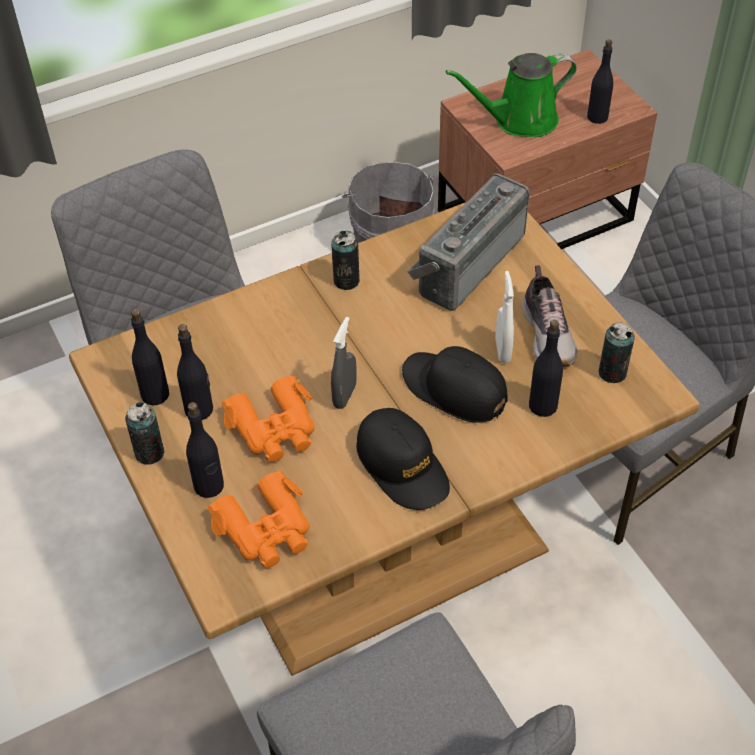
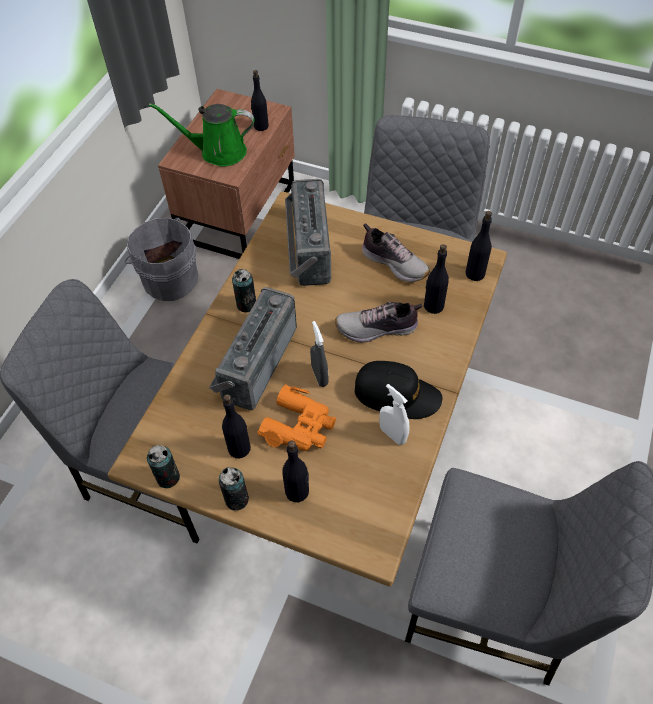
camera: 40 degrees left, 5 degrees up
(155, 394) = (199, 459): black bottle -> black bottle (475, 273)
(266, 529) = (360, 491): orange binoculars -> none
(297, 340) = (255, 361): none -> radio
(454, 389) = (377, 329): black cap -> shoe
(502, 350) = (380, 288): white spray bottle -> white spray bottle (392, 434)
(519, 120) = (218, 152): green watering can -> green watering can turned 60 degrees clockwise
(612, 373) = (449, 263): can -> can (168, 477)

